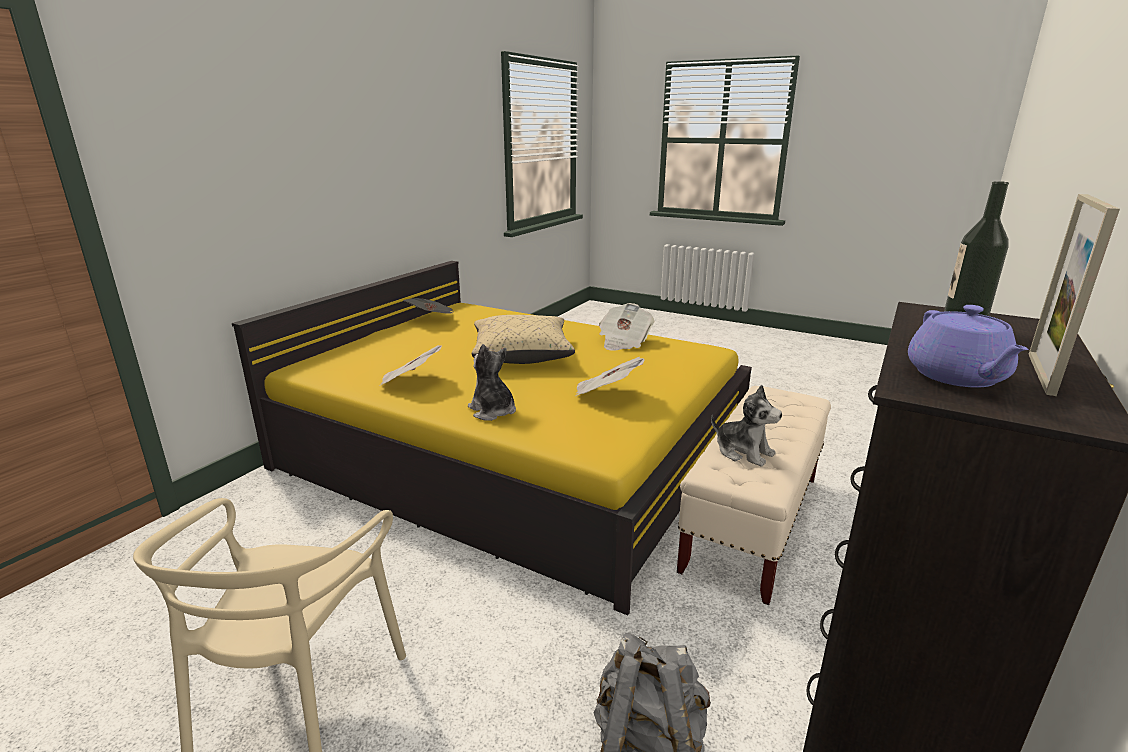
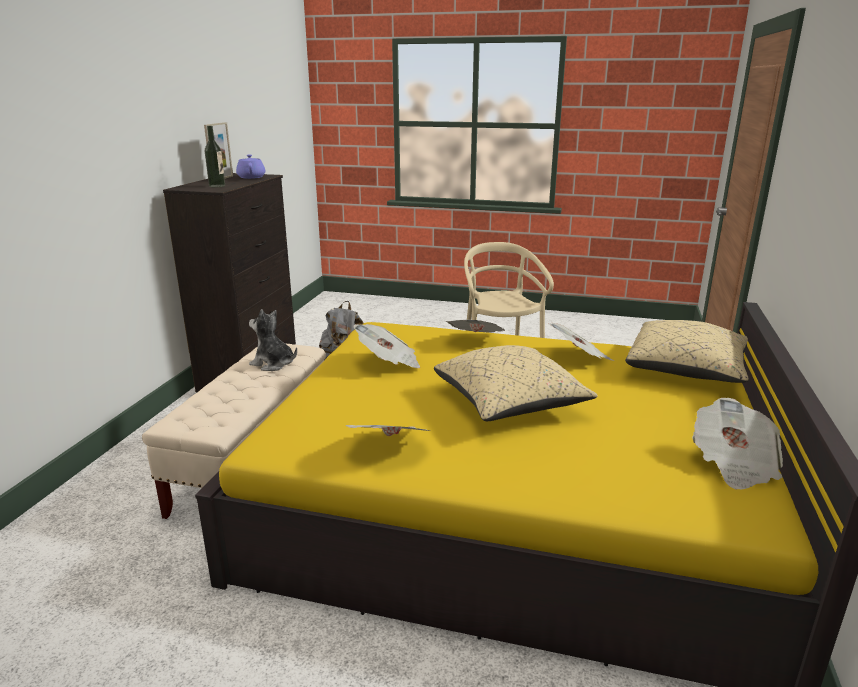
camera: 165 degrees right, 0 degrees up
(339, 362) = (686, 369): none -> beige pillow
(493, 411) = (476, 342): plush toy -> newspaper

